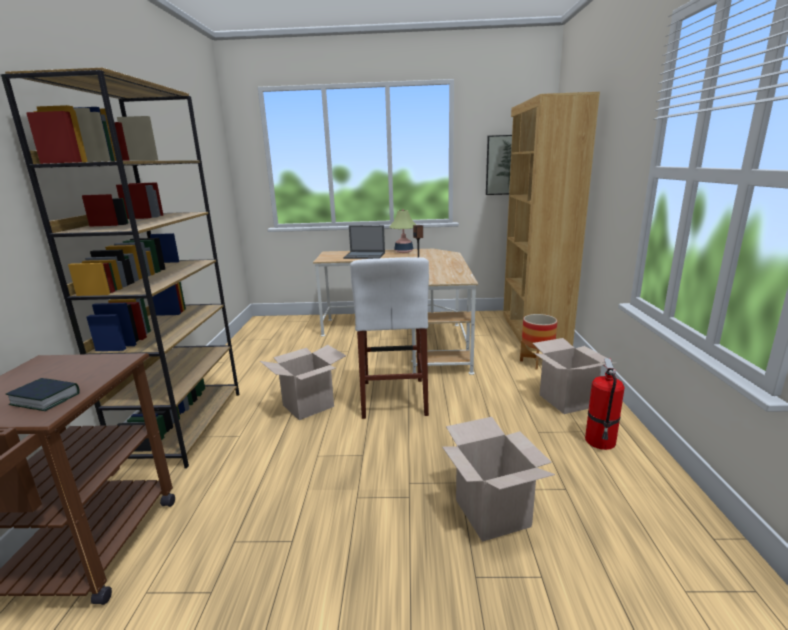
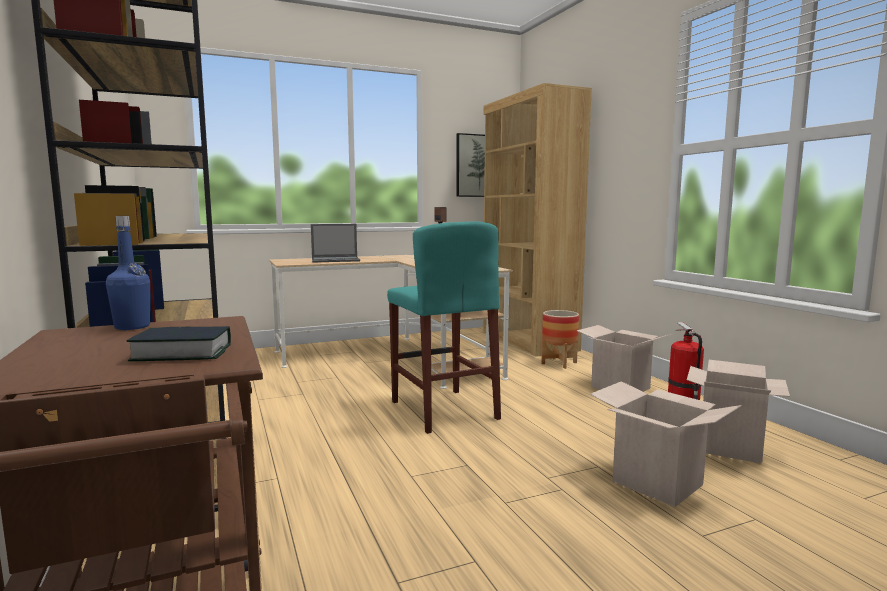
camera: 25 degrees left, 10 degrees down
(75, 359) = (132, 327): none -> blue bottle
(308, 406) = (343, 433): cardboard box -> cardboard box (730, 446)
(394, 397) = (443, 410): white stool -> turquoise stool
(403, 251) = (377, 257): table lamp -> none

